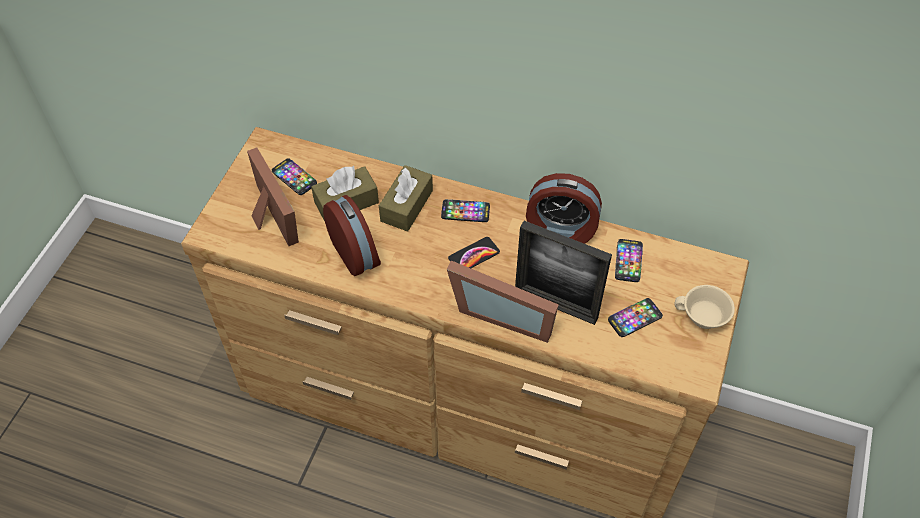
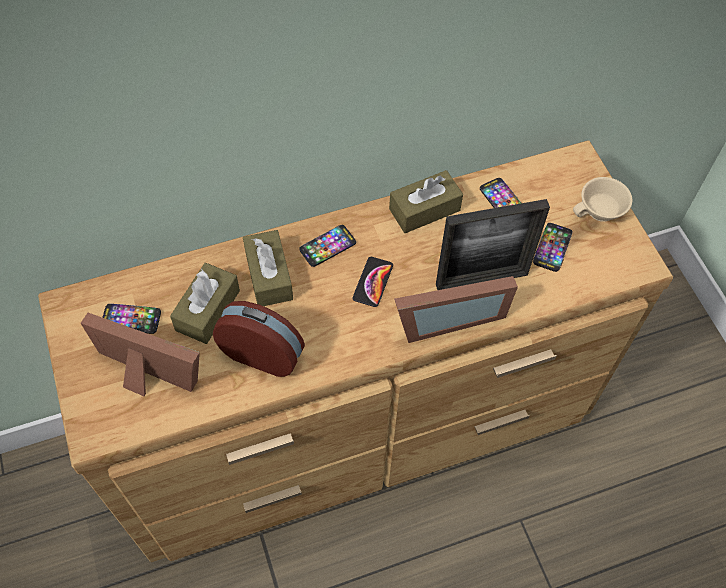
camera: 40 degrees left, 5 degrees up
(560, 230) = (424, 210): alarm clock -> brown tissue box

